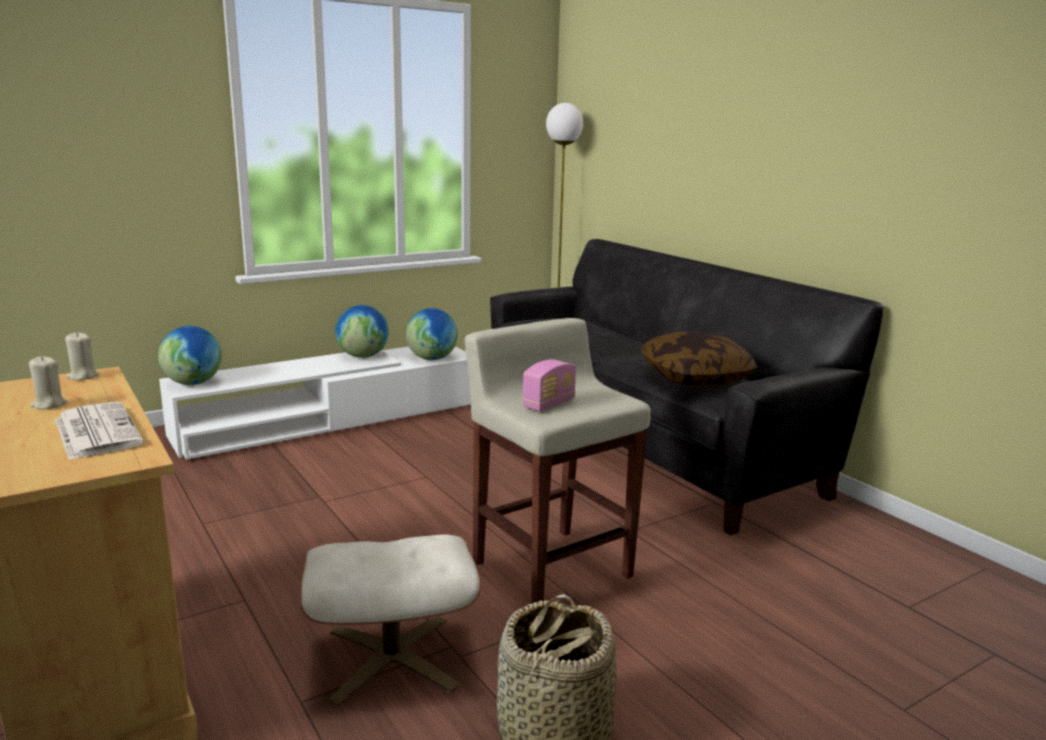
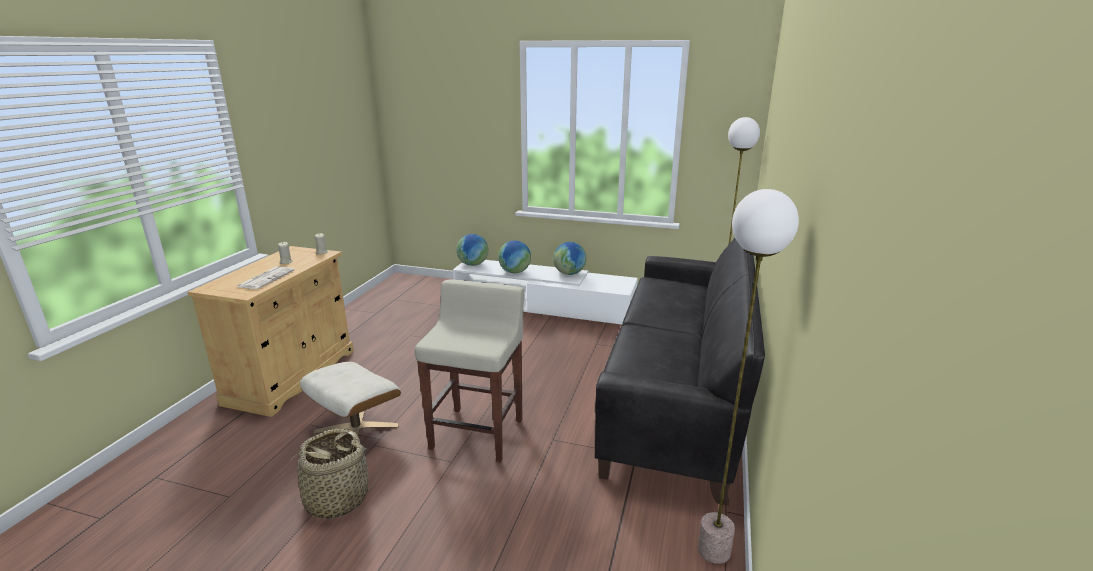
camera: 50 degrees right, 5 degrees up
(432, 359) = (603, 287): globe -> globe (515, 272)
(549, 404) = (454, 334): radio -> none
(695, 378) = (643, 358): pillow -> none
(890, 531) = (714, 551): none -> floor lamp

